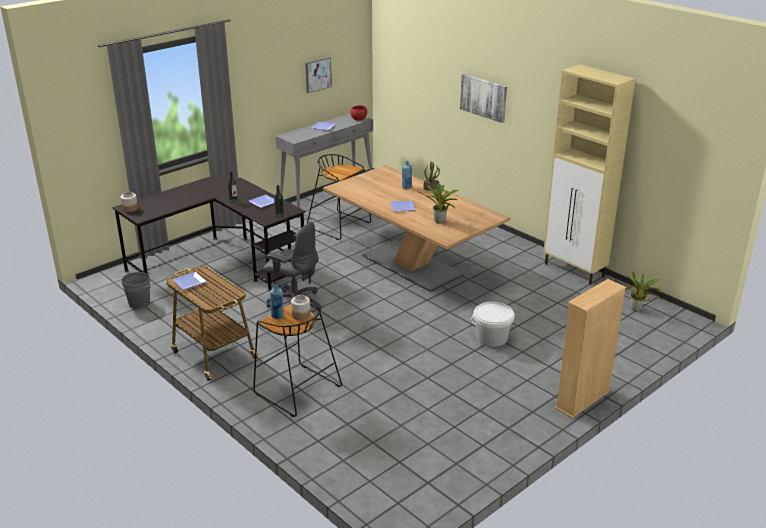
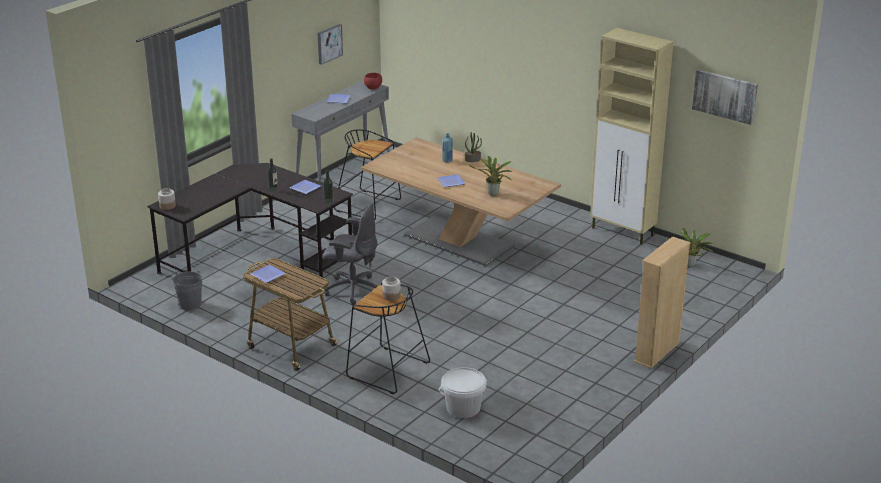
camera: 10 degrees left, 0 degrees up
(277, 316) = (369, 299): blue bottle -> none
(483, 97) = (514, 60): picture -> picture (725, 96)
(492, 338) = (559, 305): white bucket -> white bucket (463, 408)

